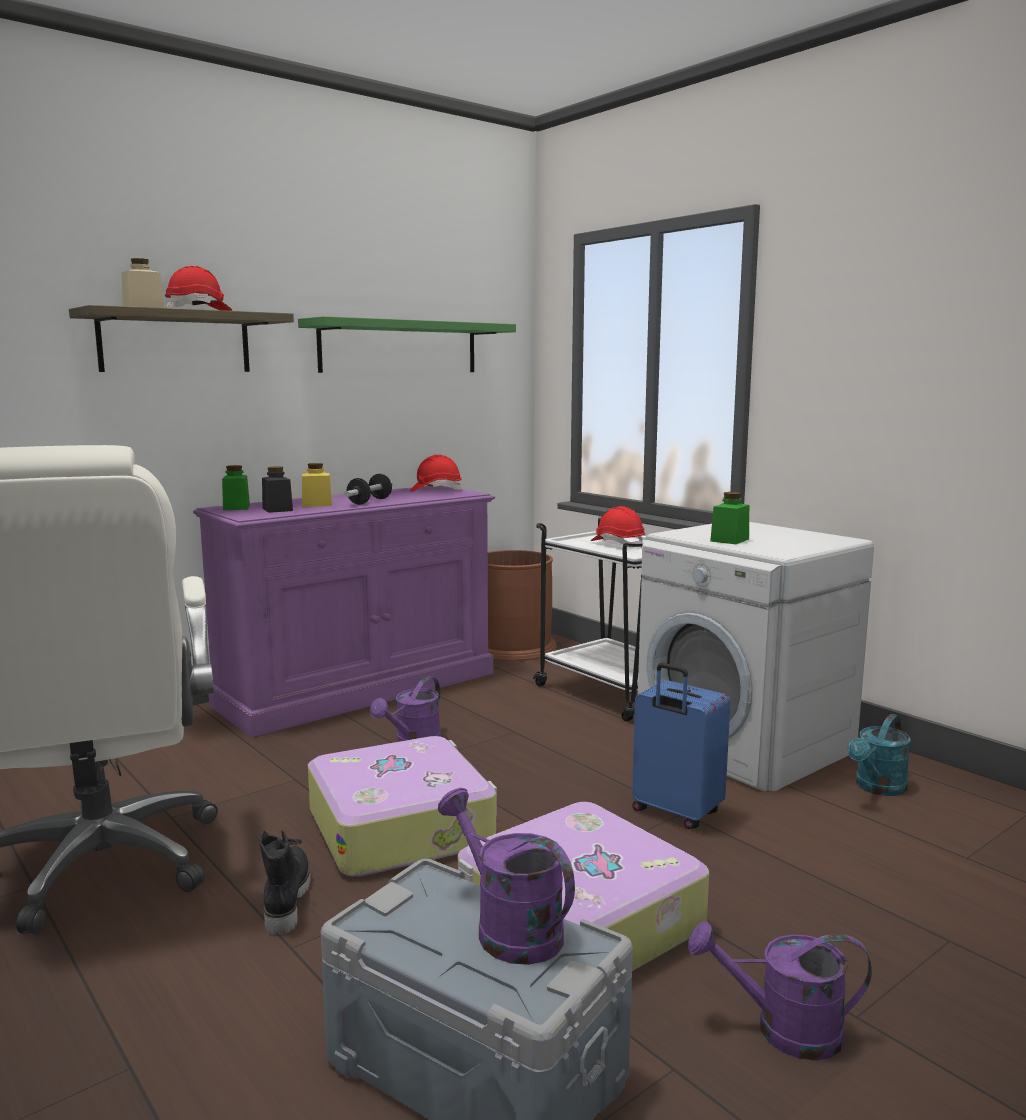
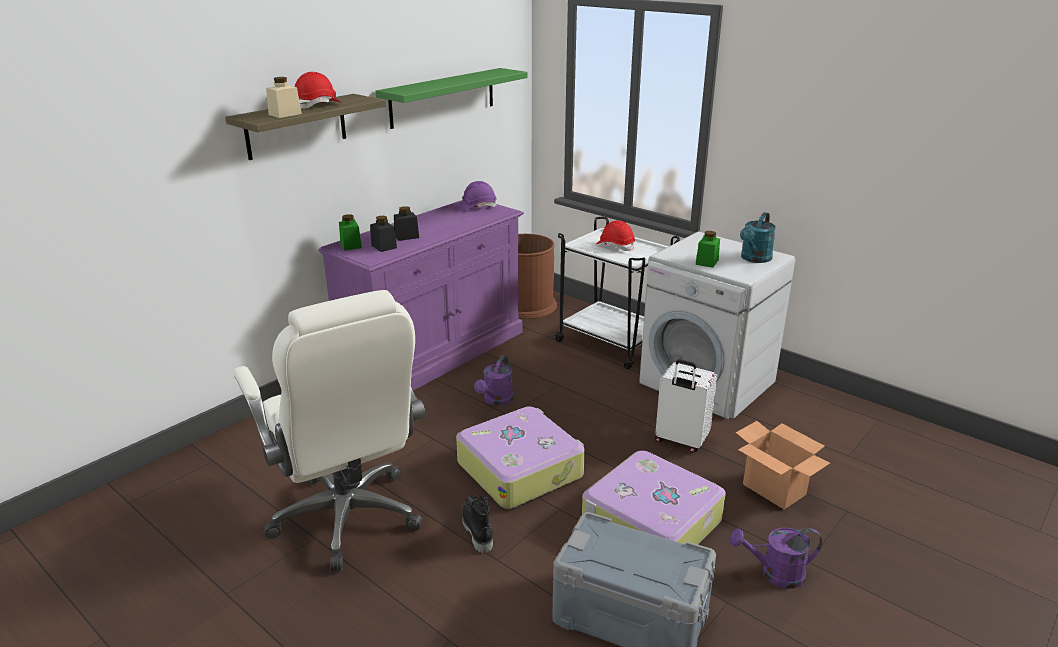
camera: 10 degrees left, 15 degrees up
(317, 504) = (406, 236): yellow jar -> black jar
(370, 501) = (442, 229): dumbbell -> none
(435, 490) = (477, 207): red hard hat -> purple hard hat
(508, 928) = (650, 550): purple watering can -> none
(675, 813) = (680, 441): blue suitcase -> white suitcase
(818, 894) = (774, 489): none -> cardboard box
(877, 788) = (792, 410): turquoise watering can -> turquoise watering can (754, 259)

